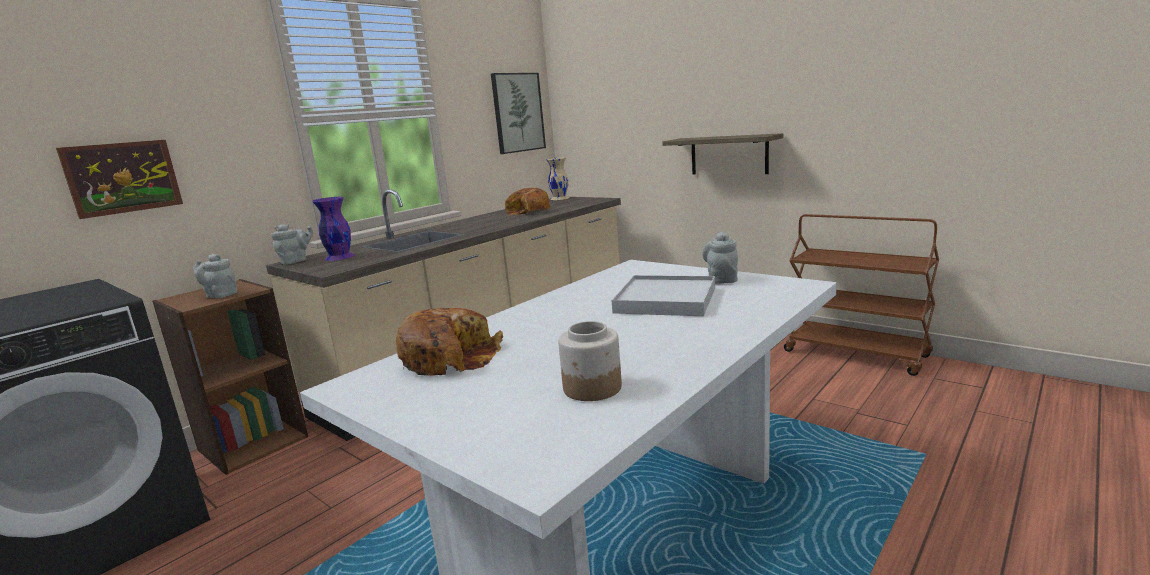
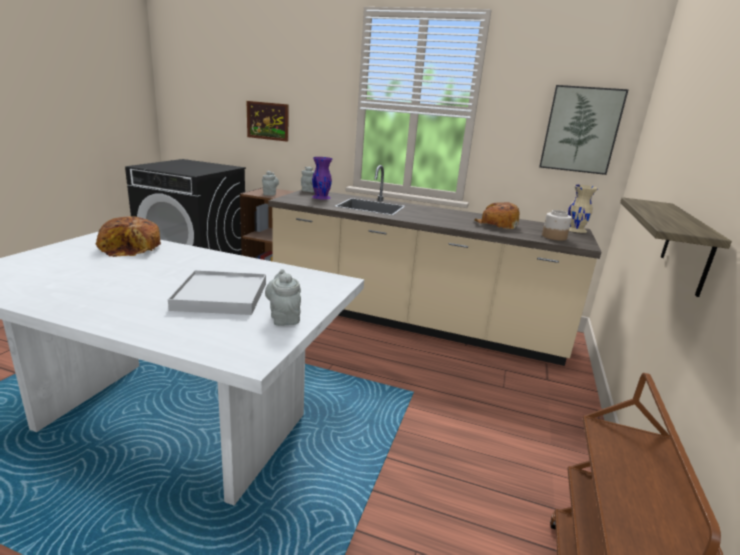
camera: 65 degrees right, 5 degrees up
(592, 388) = (48, 283): jar -> jar (553, 237)
(721, 279) = (284, 318): grey teapot -> grey teapot turned 90 degrees counterclockwise

